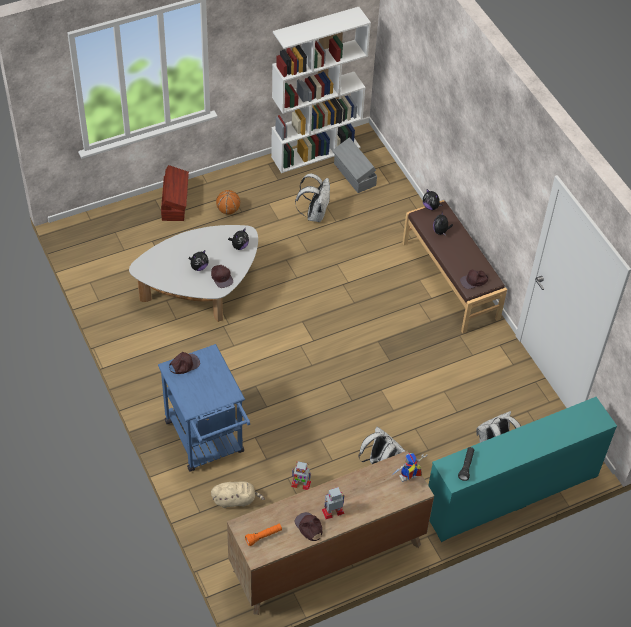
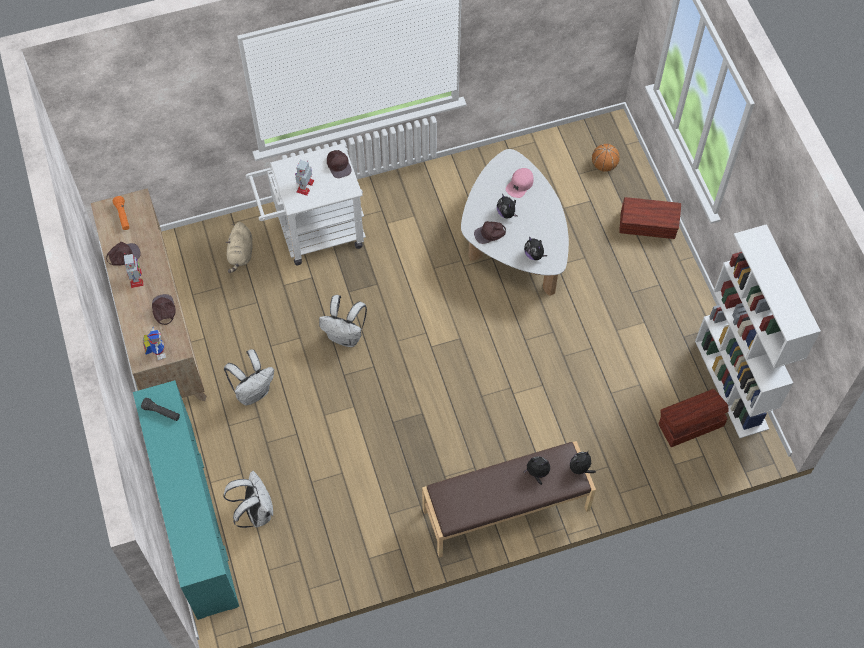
camera: 100 degrees right, 10 degrees up
(167, 260) = (520, 184): none -> pink cap
(207, 442) = (313, 234): blue cart -> white cart
(228, 210) = (634, 279): basketball -> basketball (604, 165)
(300, 484) = (248, 313): toy robot -> toy robot (305, 186)
(314, 214) = (624, 370): white backpack -> white backpack (346, 336)
(354, 175) = (690, 424): grey storage box -> brown storage box
(474, 281) = (452, 497): brown cap -> brown cap (163, 310)

